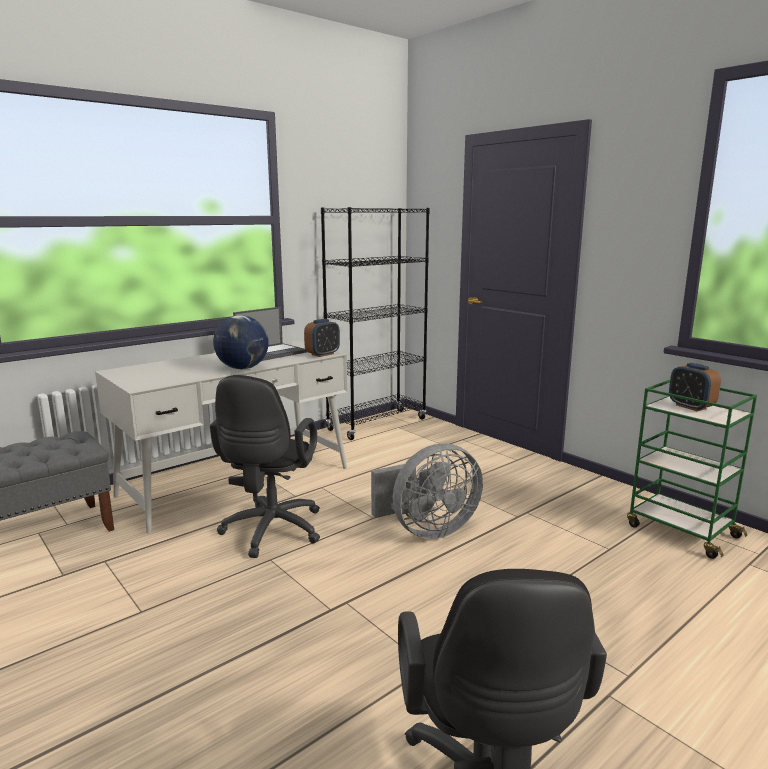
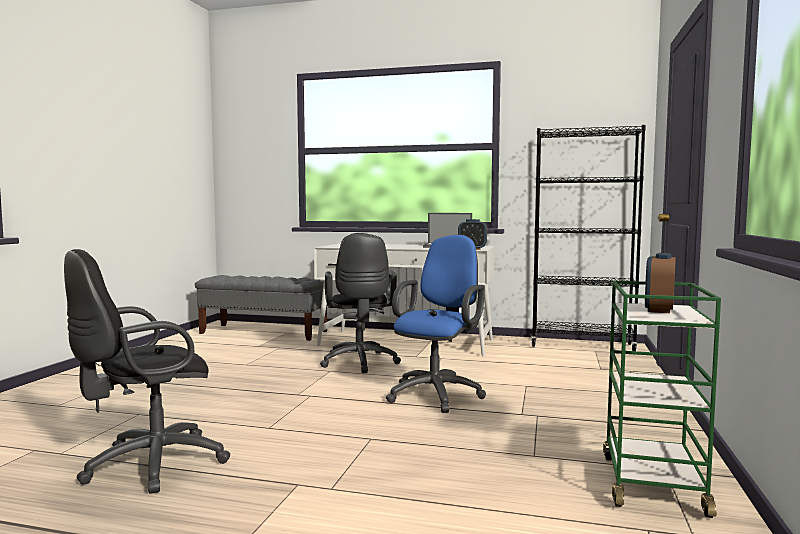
camera: 55 degrees right, 10 degrees down
(243, 368) = (399, 248): globe -> none
(270, 532) = (360, 363): black office chair -> black office chair turned 75 degrees counterclockwise
(427, 530) = (437, 394): grey fan -> blue office chair

